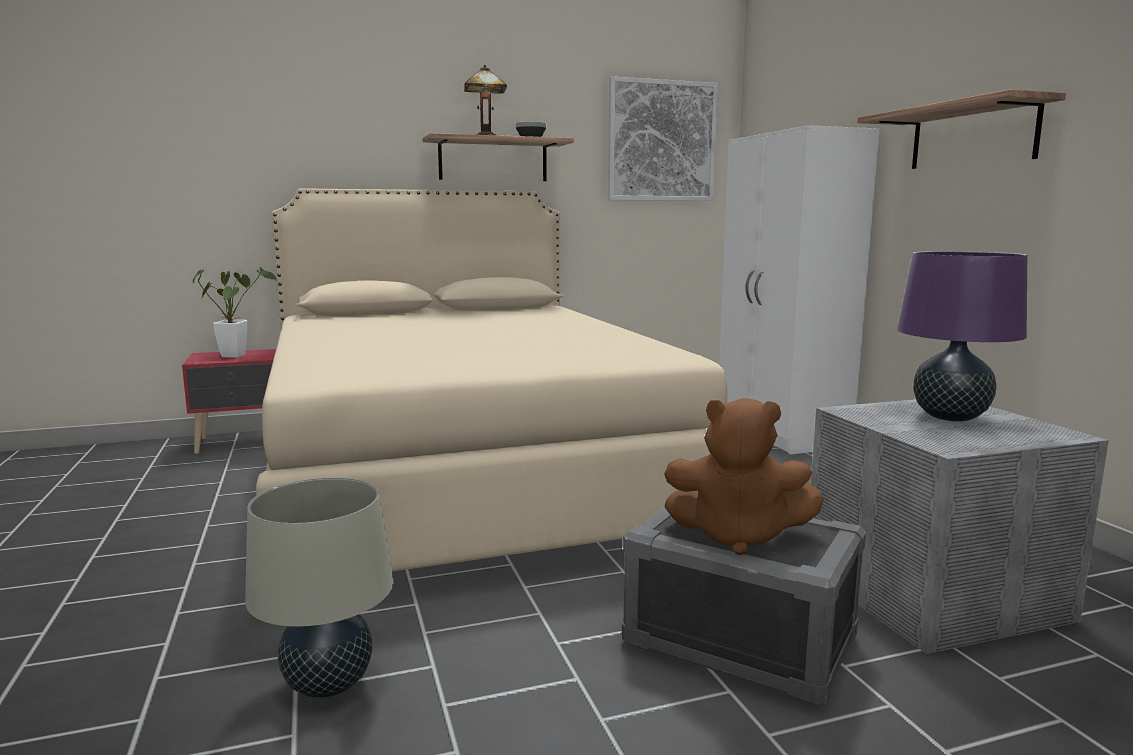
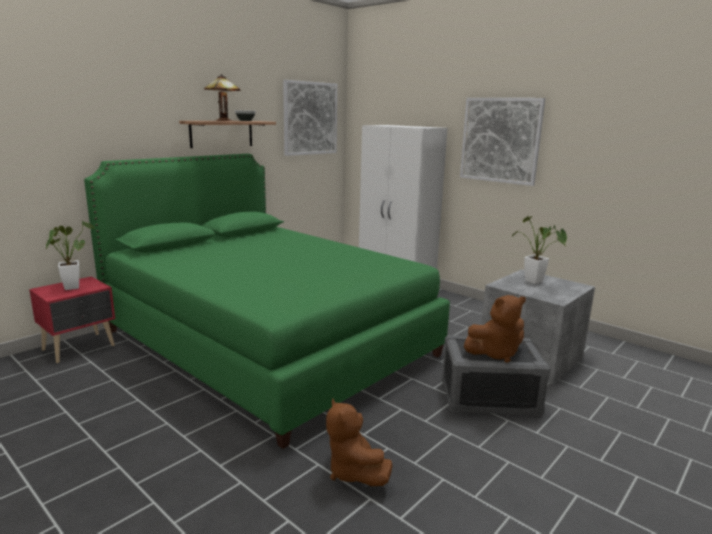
camera: 30 degrees left, 5 degrees up
(328, 684) = (353, 472): beige table lamp -> brown plush toy
(464, 477) = (268, 343): beige bed -> green bed
(950, 417) = (536, 282): purple table lamp -> potted plant
(972, 136) = (500, 140): shelf -> picture

